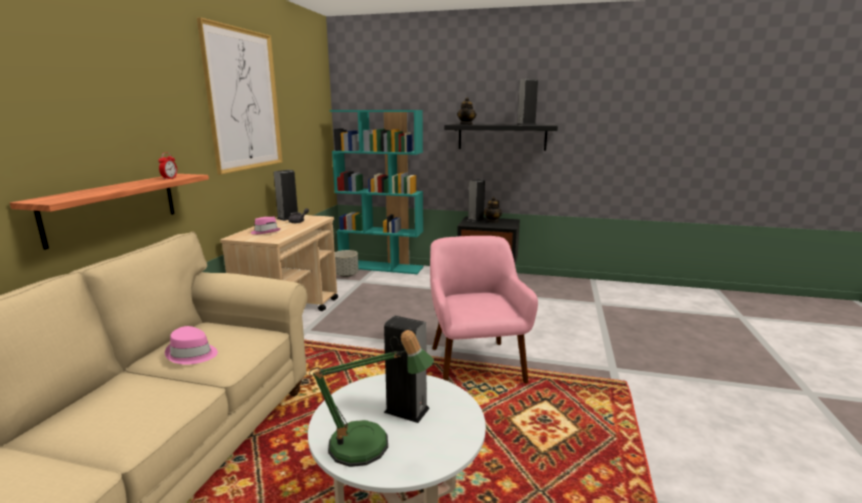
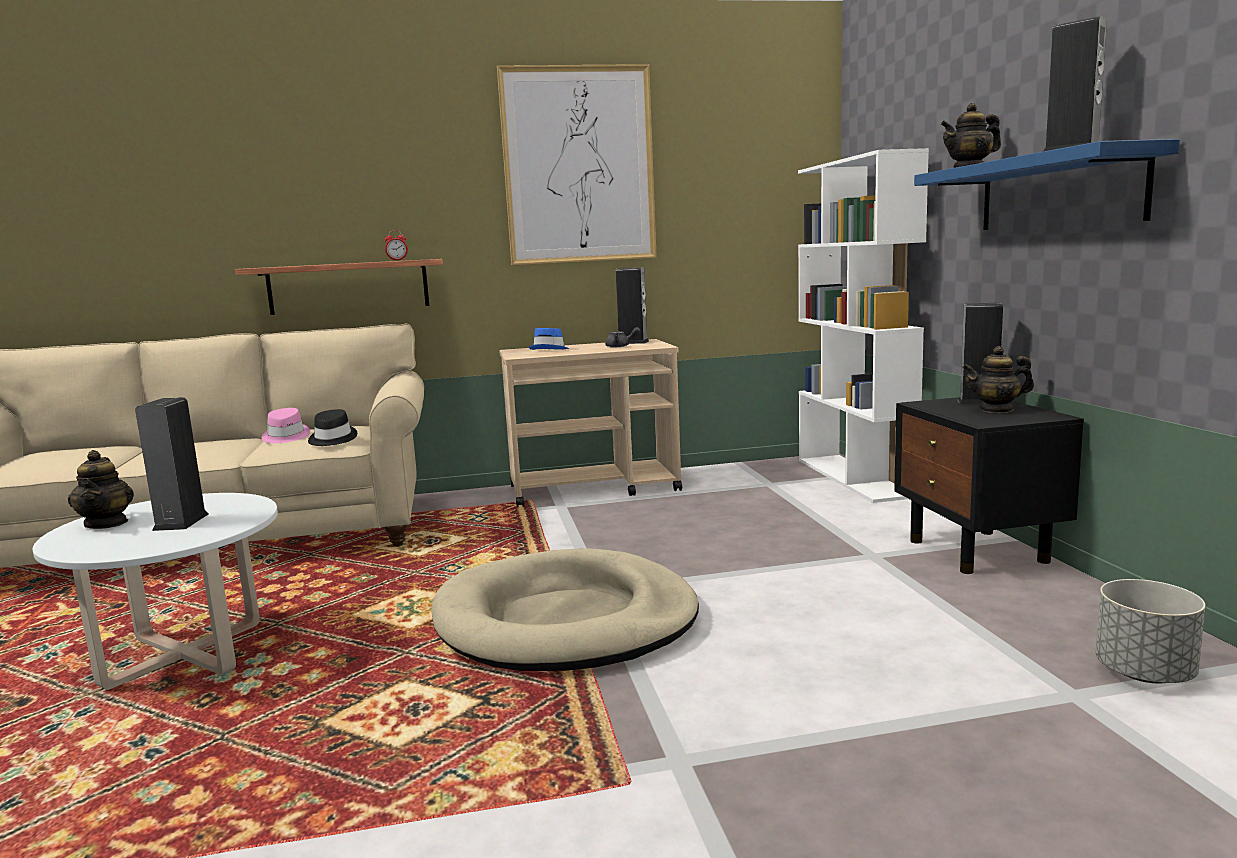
camera: 65 degrees right, 5 degrees down
(247, 337) = (332, 439): none -> black hat
(265, 232) = (550, 350): pink hat -> blue hat
(346, 275) = (778, 471): grey planter -> grey planter (1145, 673)
(369, 447) = (107, 523): table lamp -> teapot
(381, 267) = (855, 477): turquoise bookcase -> white bookcase
(475, 364) = (566, 620): pink armchair -> beige dog bed
(502, 137) = (1058, 192): black shelf -> blue shelf

